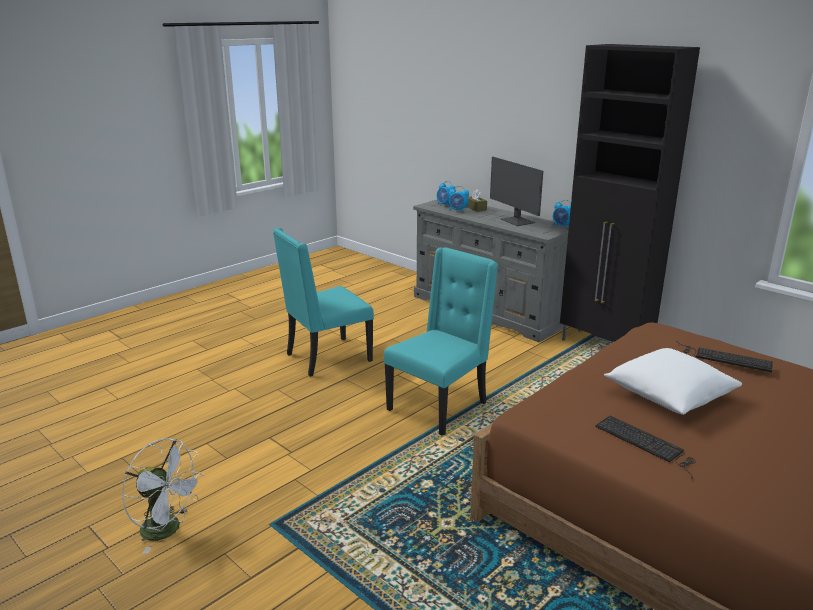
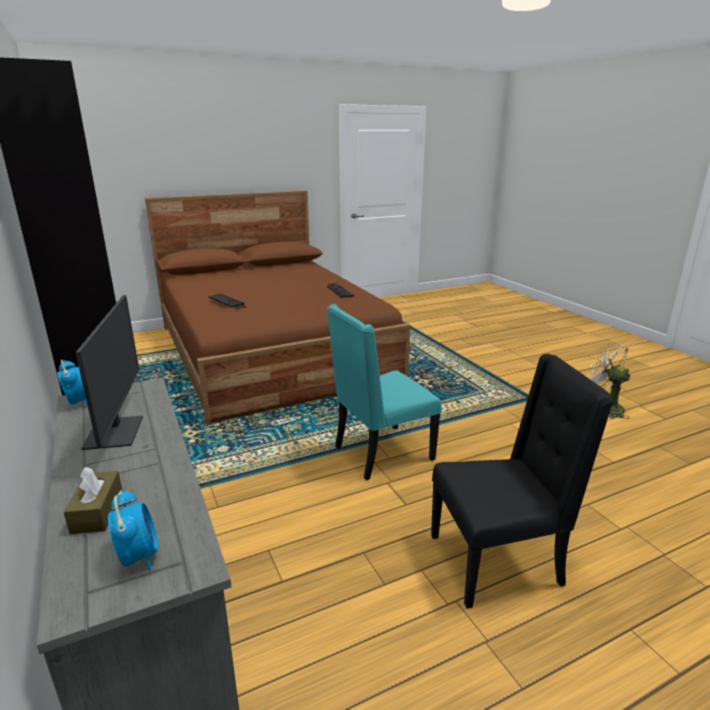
camera: 160 degrees left, 0 degrees up
(326, 358) = (498, 561): turquoise chair -> black chair
(458, 210) = (155, 507): alarm clock -> none
(668, 396) = (294, 300): white pillow -> none

